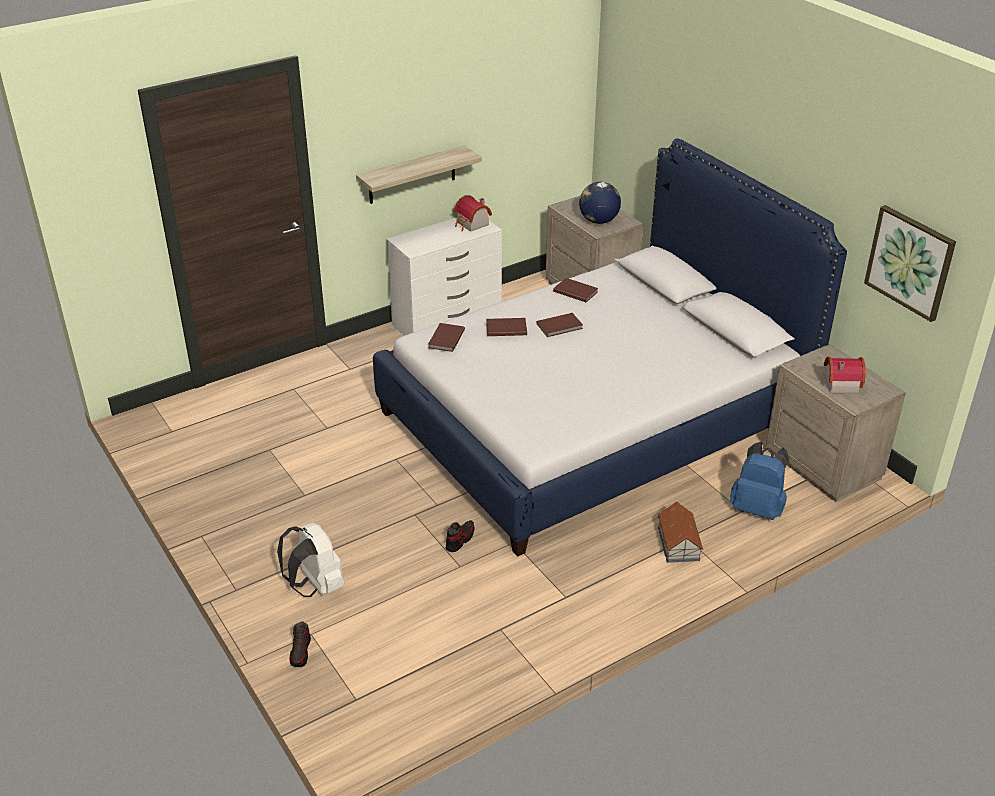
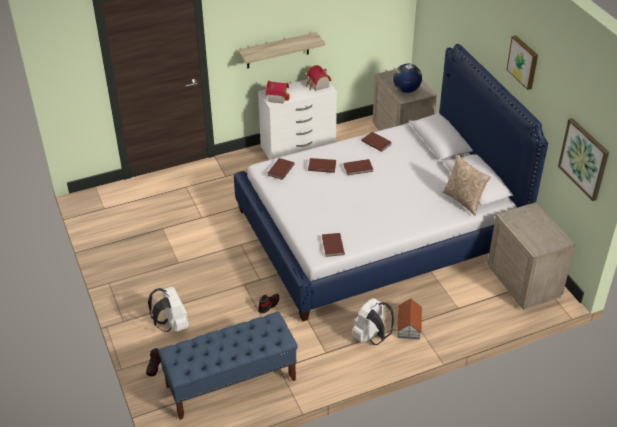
camera: 10 degrees right, 5 degrees up
(429, 661) = (230, 383): none -> blue bench
(553, 433) = (332, 246): none -> brown book
(628, 566) = (371, 337): none -> white backpack
(725, 354) = (464, 200): none -> pillow
(757, 508) = (469, 307): blue backpack -> none
(792, 141) = (523, 62): none -> picture
(839, 384) = (532, 232): toy house -> toy house (277, 97)

